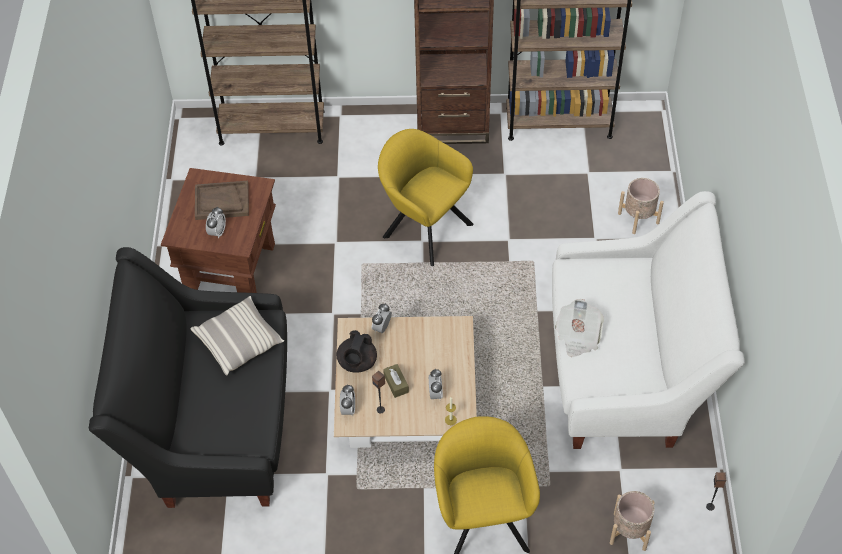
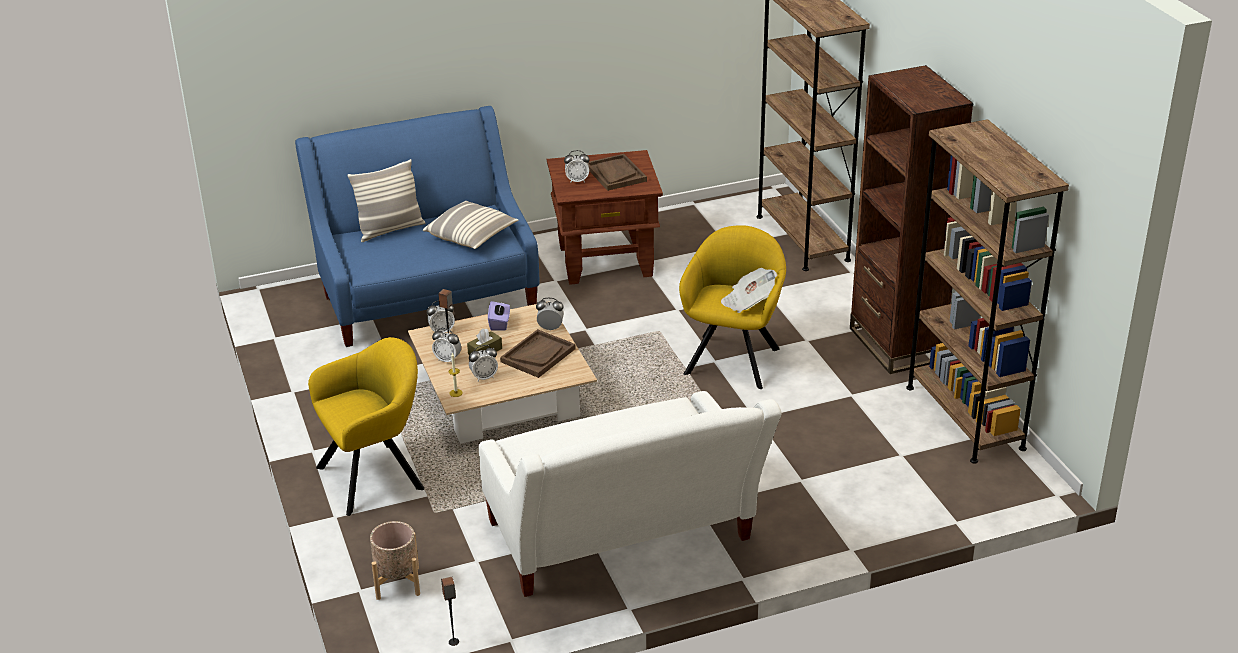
camera: 70 degrees right, 20 degrees down
(189, 405) = (390, 229): none -> pillow
(212, 421) = (426, 294): black sofa -> blue sofa
(357, 363) = (499, 324): black teapot -> purple tissue box
(396, 415) = (447, 359): none -> alarm clock
(419, 347) = (538, 355): none -> brown tray
(578, 336) = (581, 428): newspaper -> newspaper (748, 302)
(638, 218) = (857, 508): beige planter -> none

